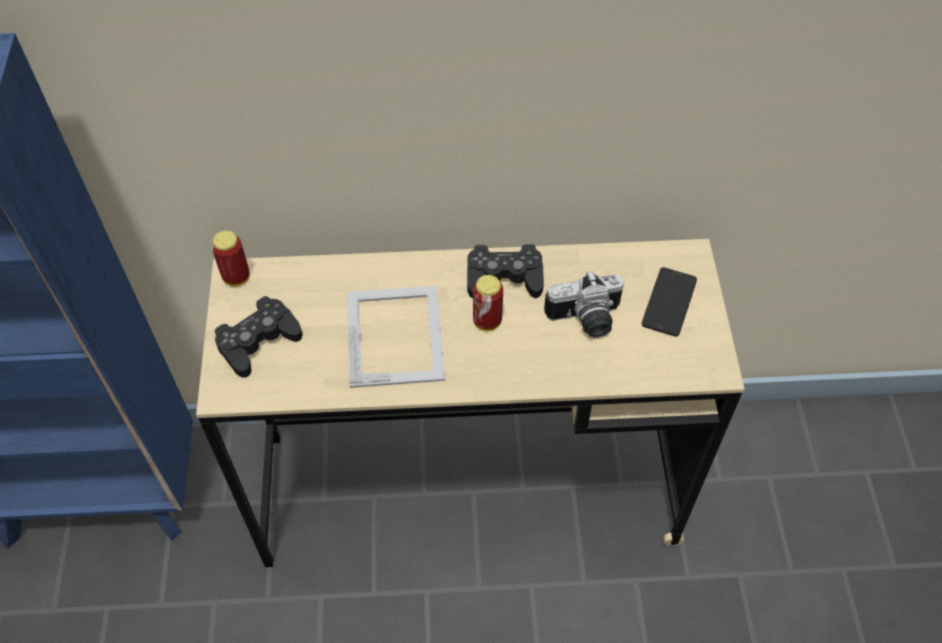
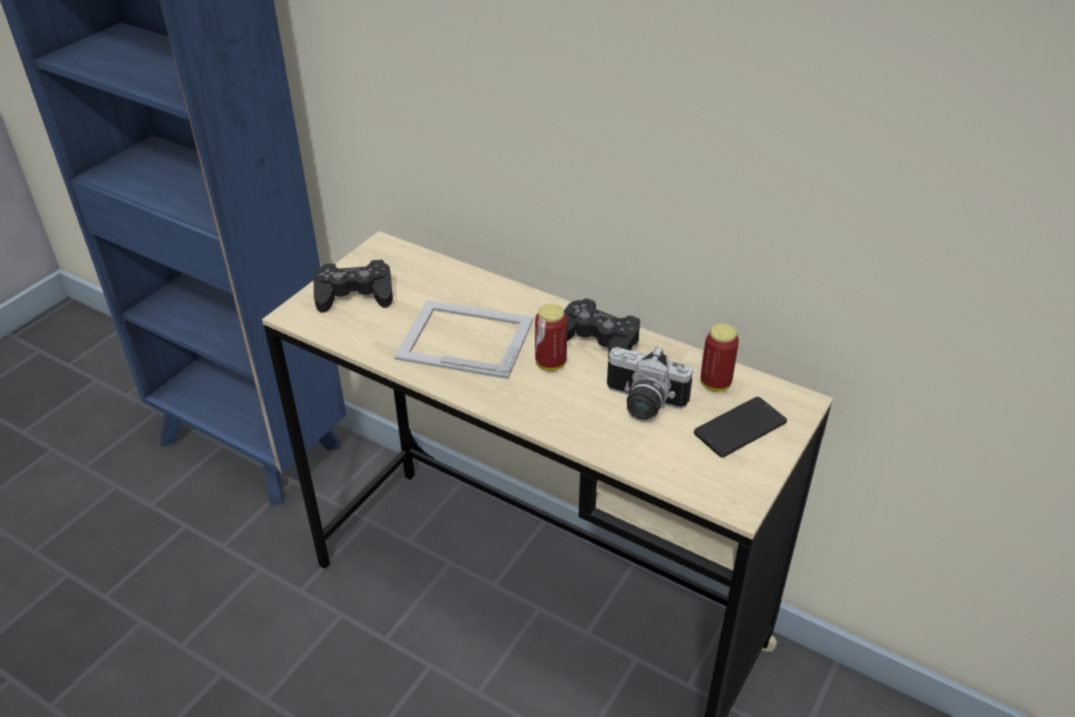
camera: 35 degrees right, 15 degrees down
(236, 277) = (382, 248): can -> can (715, 384)
(396, 334) = (464, 338): picture frame -> picture frame turned 105 degrees counterclockwise

